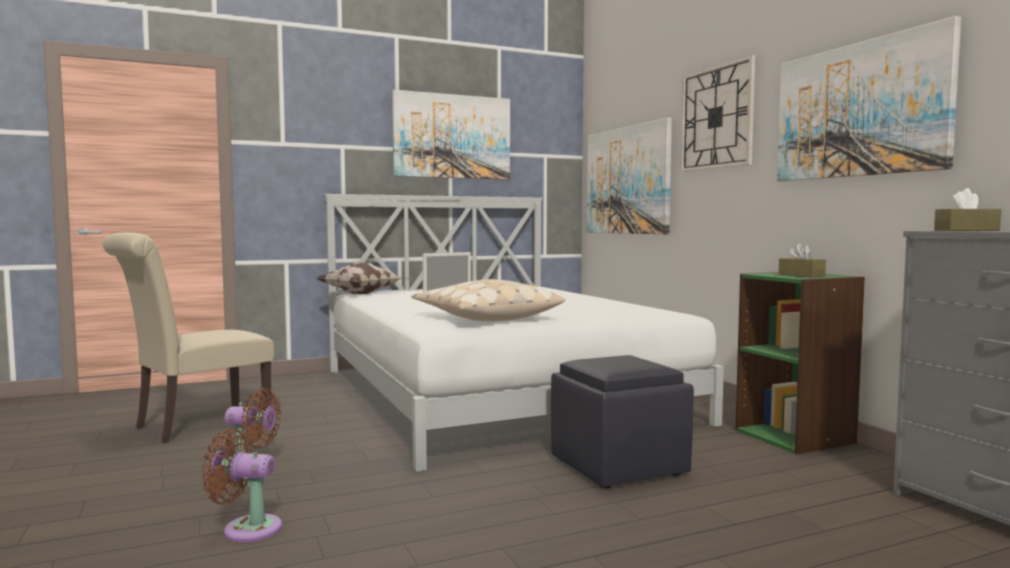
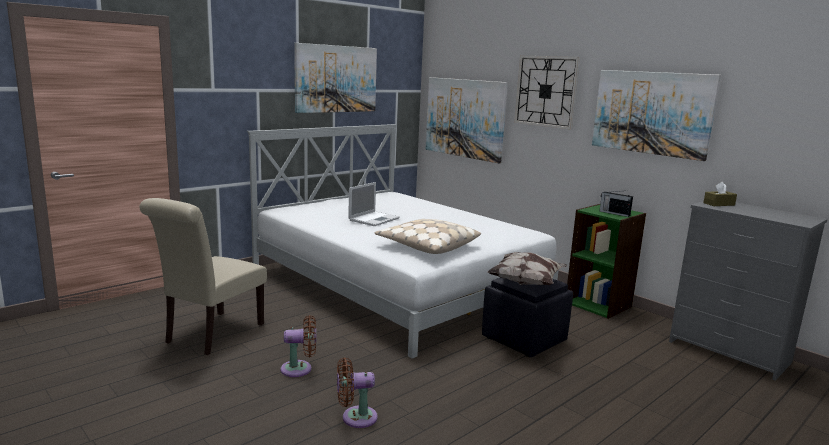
camera: 20 degrees left, 10 degrees up
(363, 294) = (287, 211): pillow -> pillow (527, 282)
(801, 275) = (614, 213): brown tissue box -> radio

